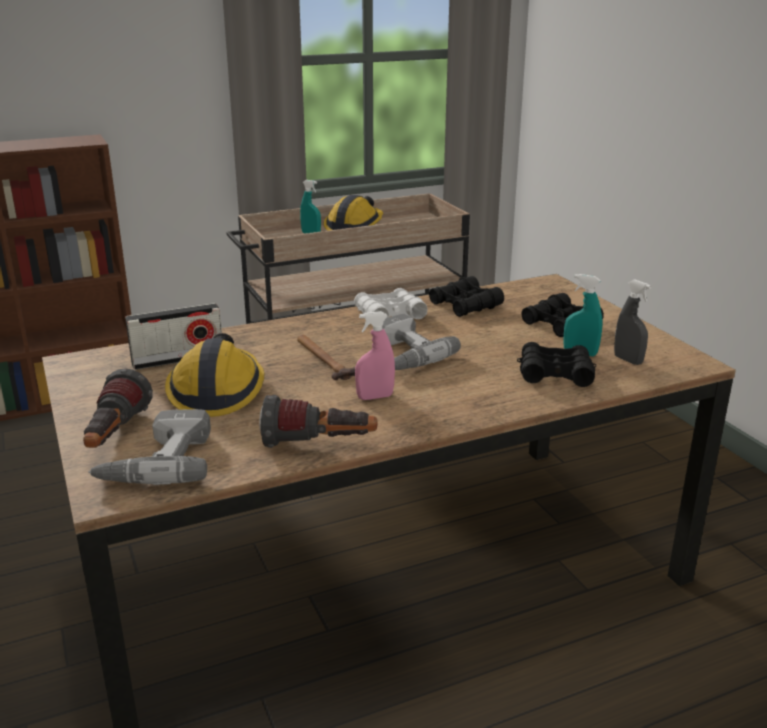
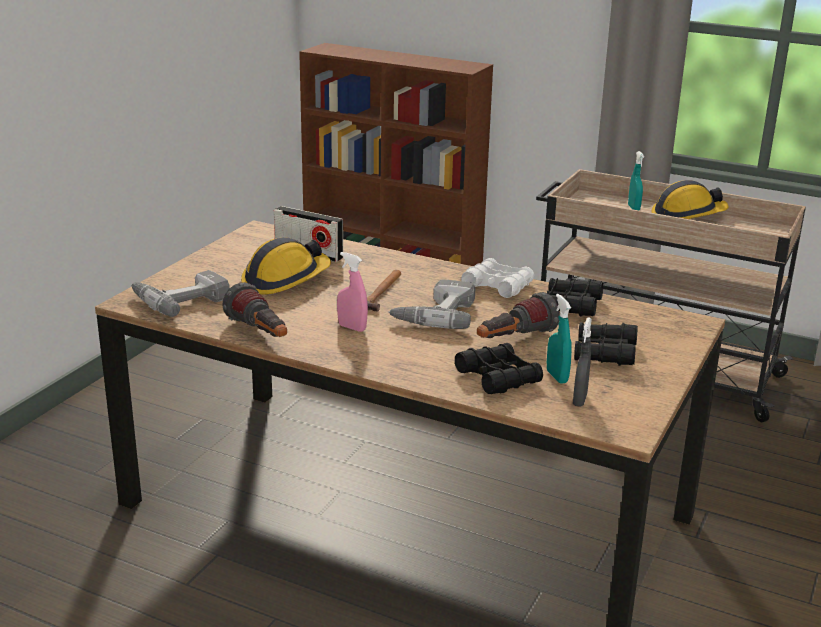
camera: 50 degrees right, 0 degrees up
(115, 436) = (190, 277): flashlight -> flashlight (513, 340)

